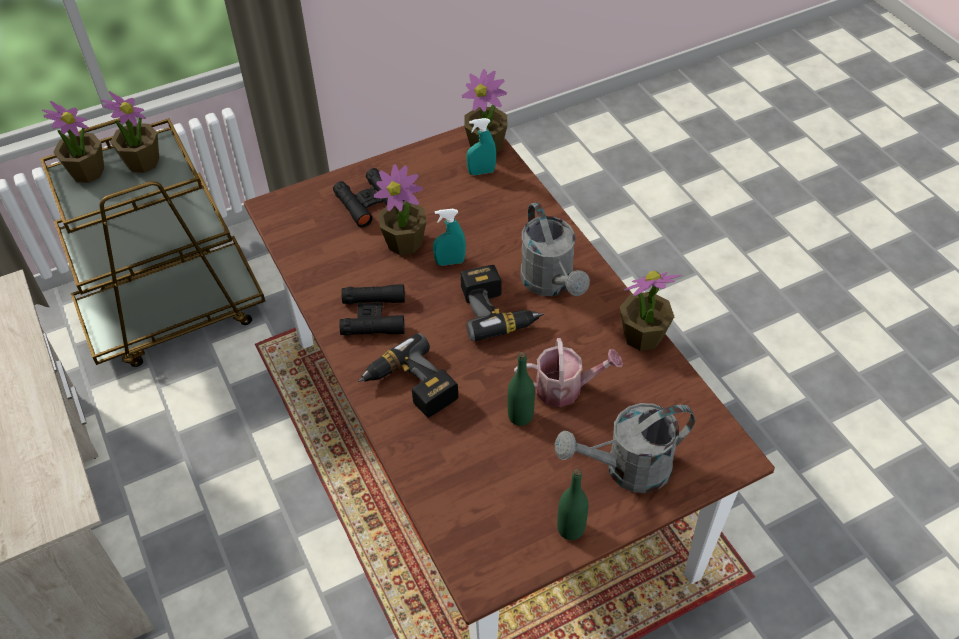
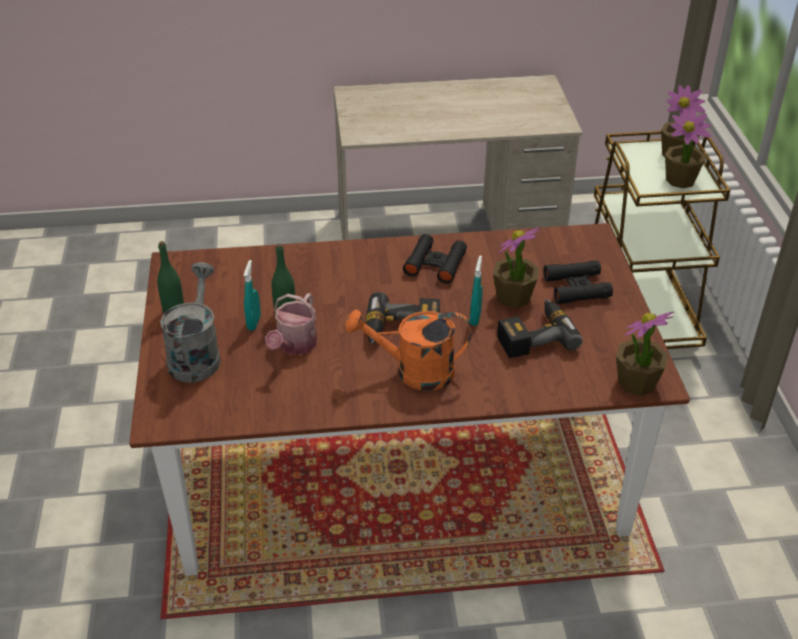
camera: 110 degrees right, 10 degrees down
(410, 387) = (351, 267): power drill -> power drill (534, 335)
(481, 172) = (594, 368): turquoise spray bottle -> turquoise spray bottle (254, 323)
(551, 284) = (414, 372): grey watering can -> orange watering can
(642, 336) = (317, 410): potted plant -> none

